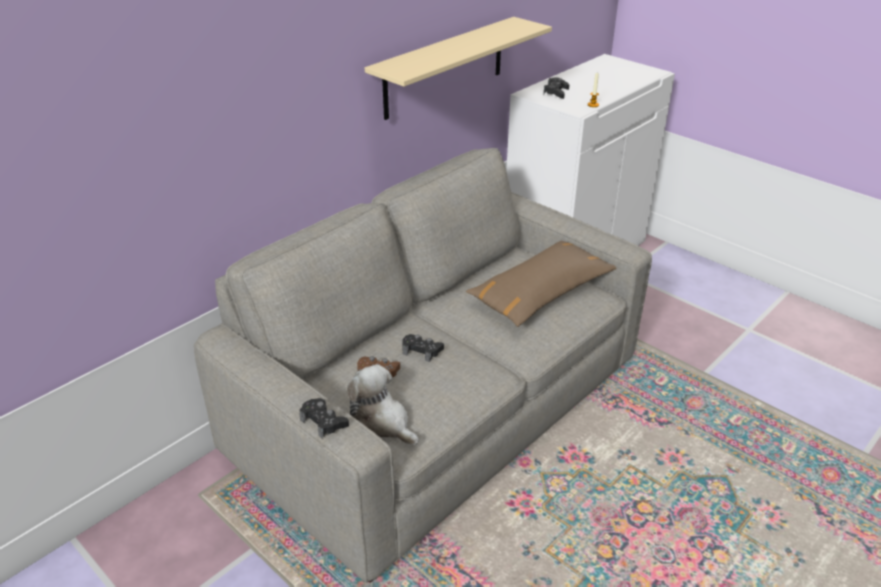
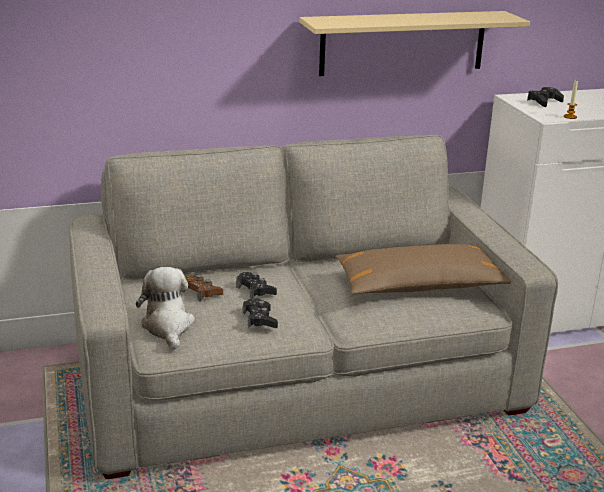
camera: 30 degrees right, 10 degrees down
(324, 421) = (97, 292): black game controller -> black game controller (259, 319)

